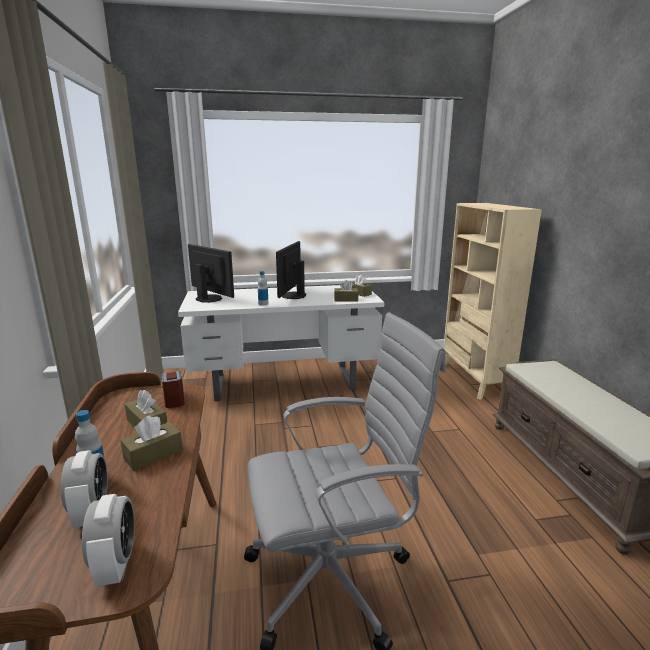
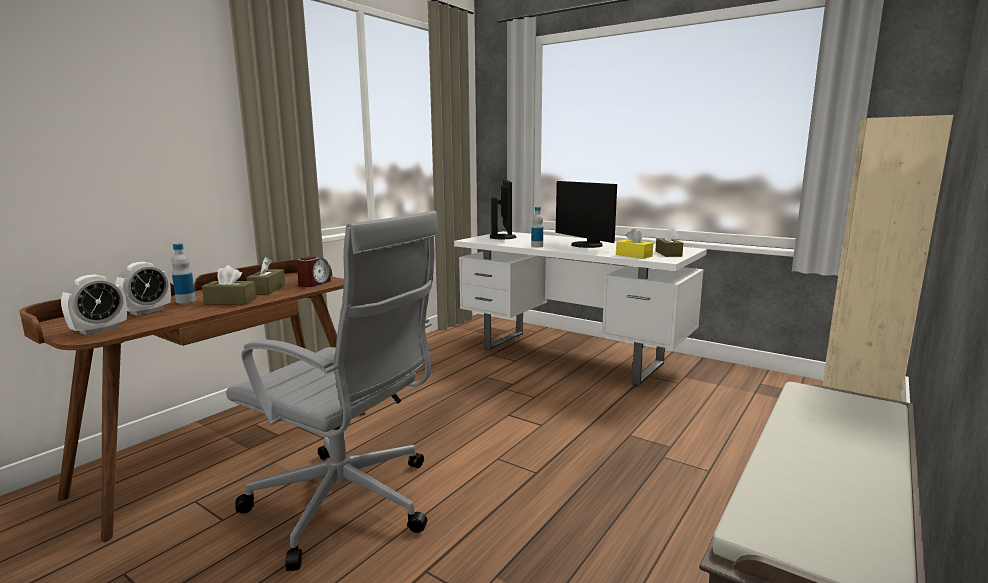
camera: 45 degrees right, 5 degrees down
(292, 296) = (585, 245): monitor -> monitor turned 90 degrees counterclockwise
(346, 299) = (634, 255): brown tissue box -> yellow tissue box

